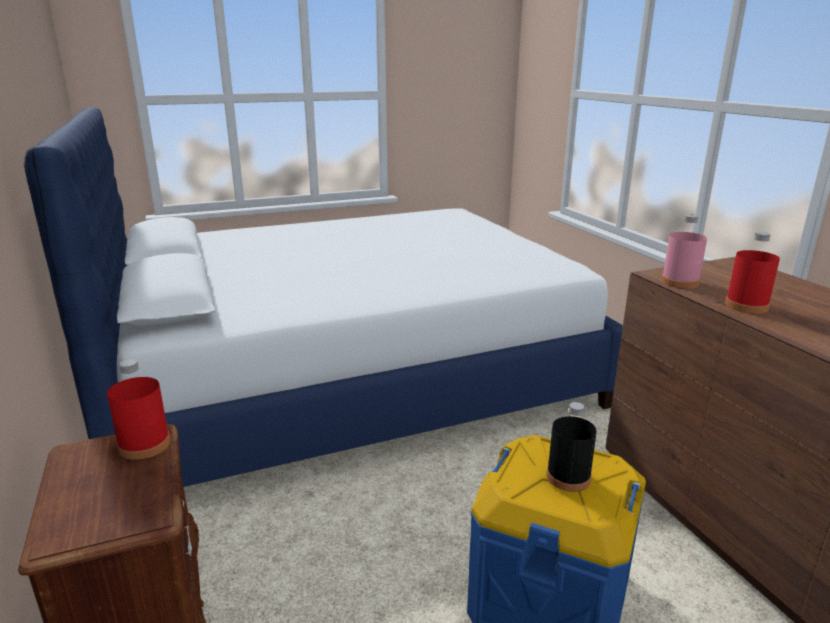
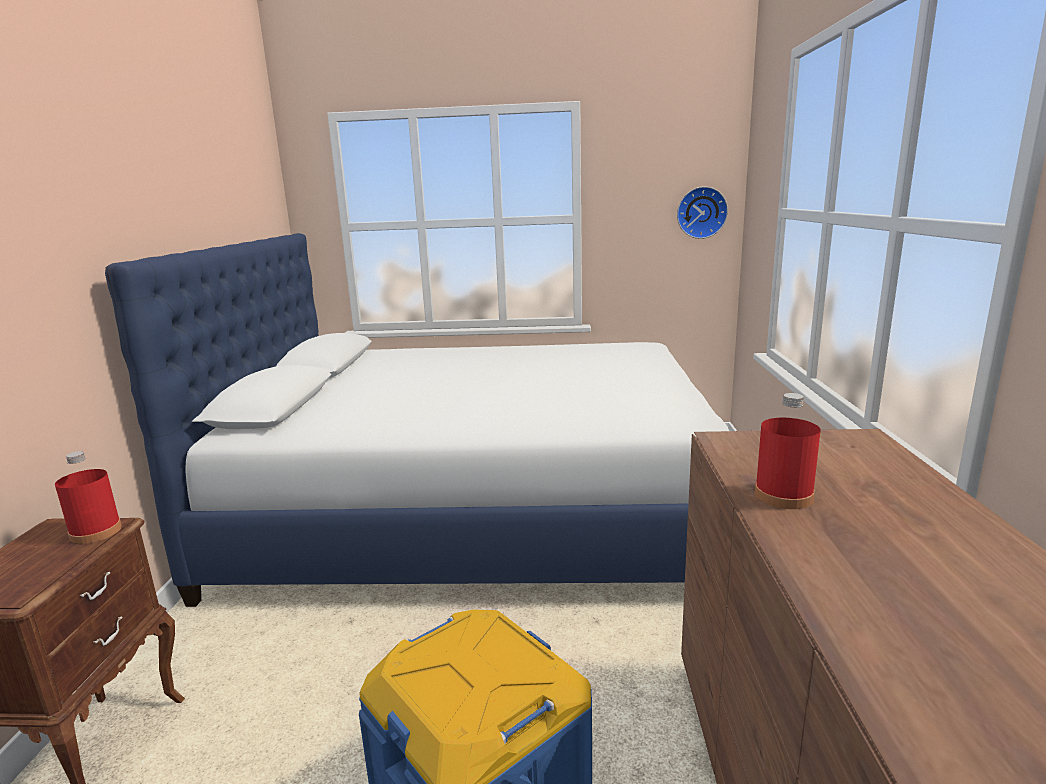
camera: 25 degrees right, 5 degrees down
(485, 91) = (701, 212): none -> wall clock
(568, 477) = (475, 670): black bottle -> none
(680, 282) = (737, 452): pink bottle -> none

